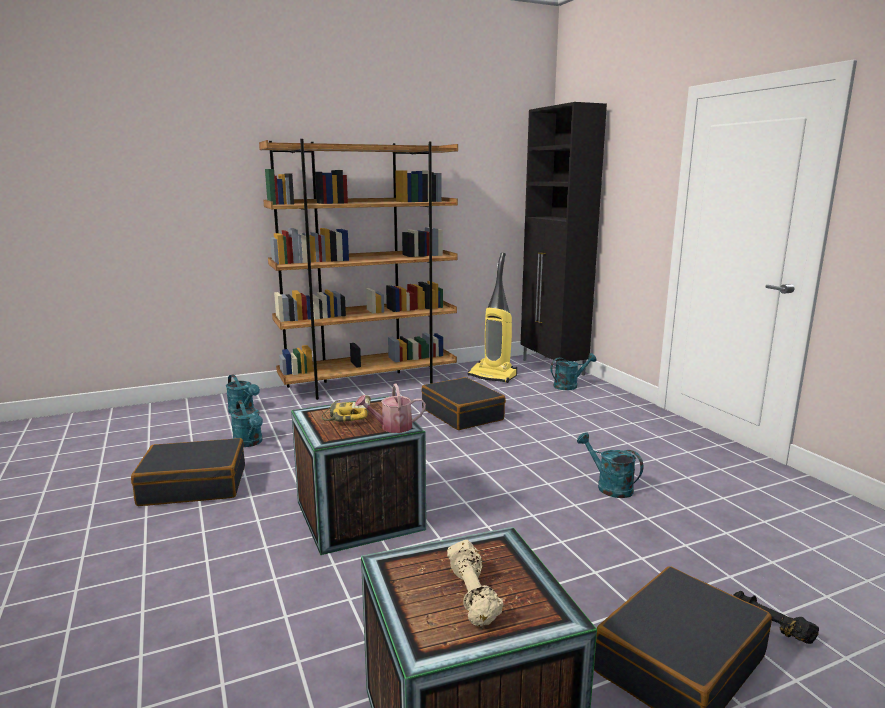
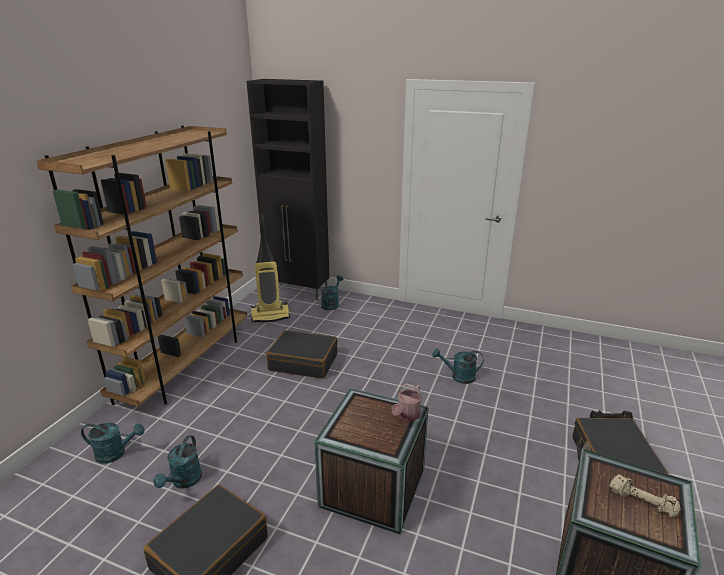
camera: 45 degrees left, 10 degrees up
(250, 443) = (184, 481): turquoise watering can -> turquoise watering can turned 90 degrees clockwise
(348, 415) = (362, 421): power drill -> none

